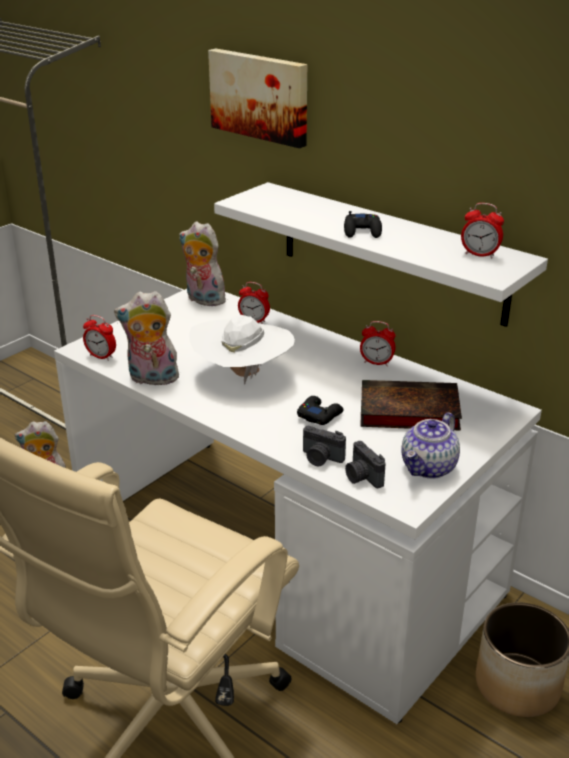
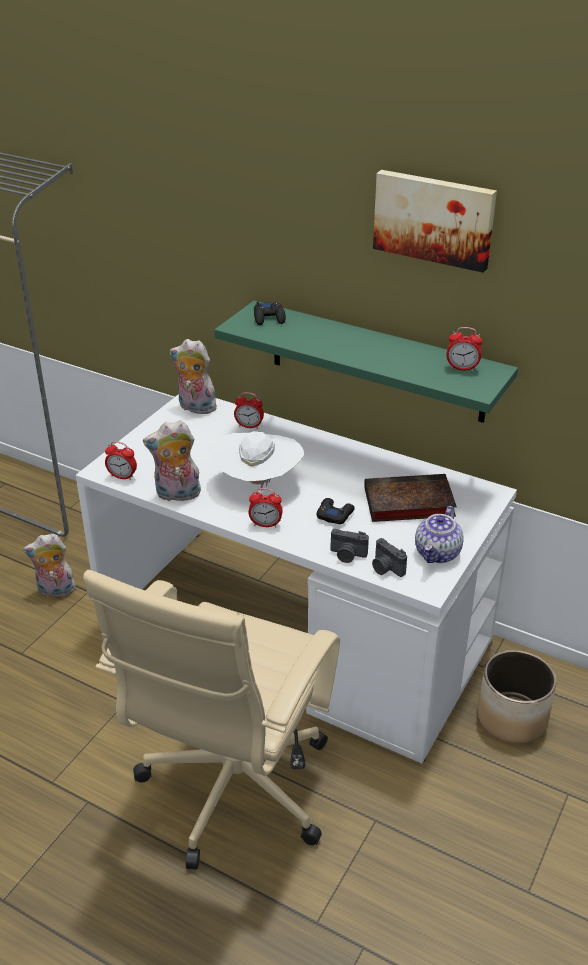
camera: 10 degrees left, 5 degrees up
(260, 96) = (245, 226): picture -> picture (434, 219)
(362, 231) = (357, 351): black game controller -> black game controller (269, 318)
(376, 363) = (369, 458): alarm clock -> alarm clock (265, 524)
(391, 252) = (376, 362): white shelf -> green shelf

